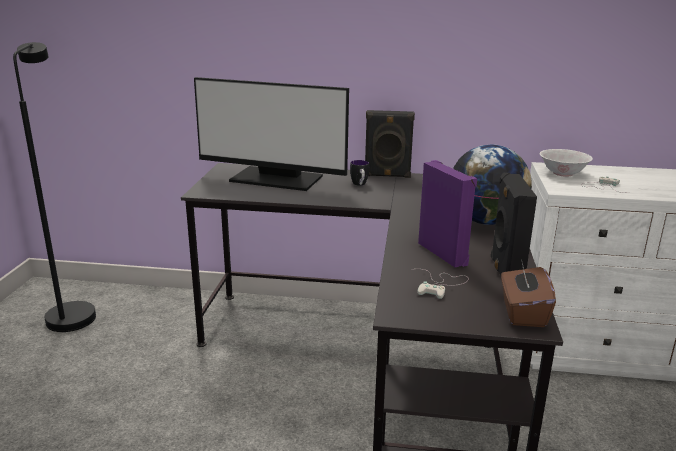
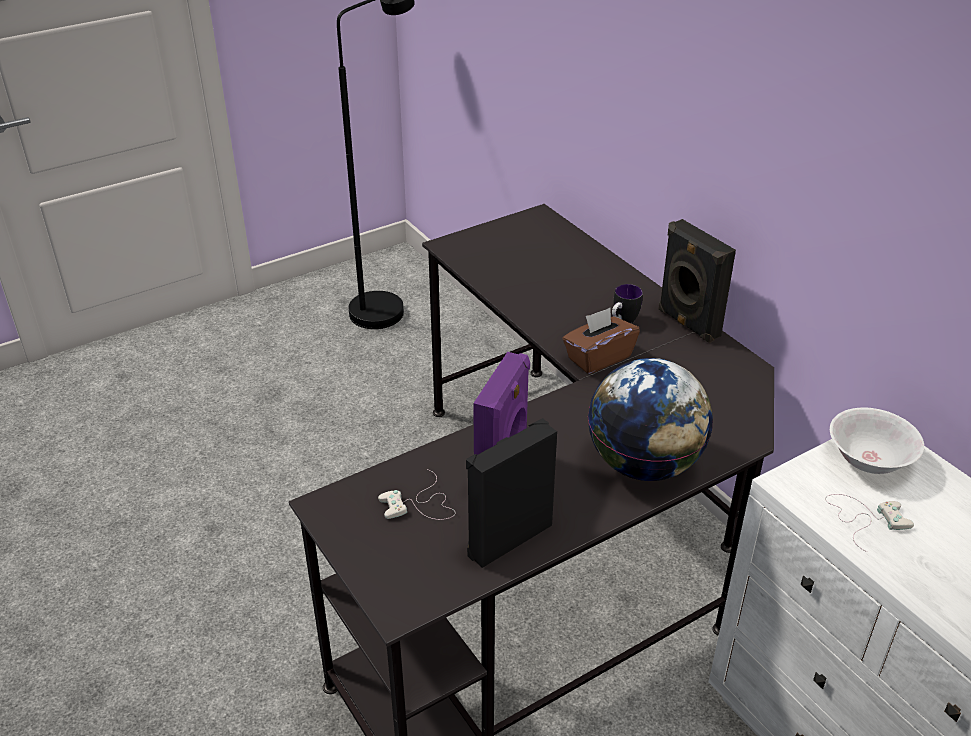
camera: 50 degrees right, 15 degrees up
(275, 179) = (551, 263): monitor -> none
(522, 313) = (419, 589): brown tissue box -> brown tissue box (598, 357)

